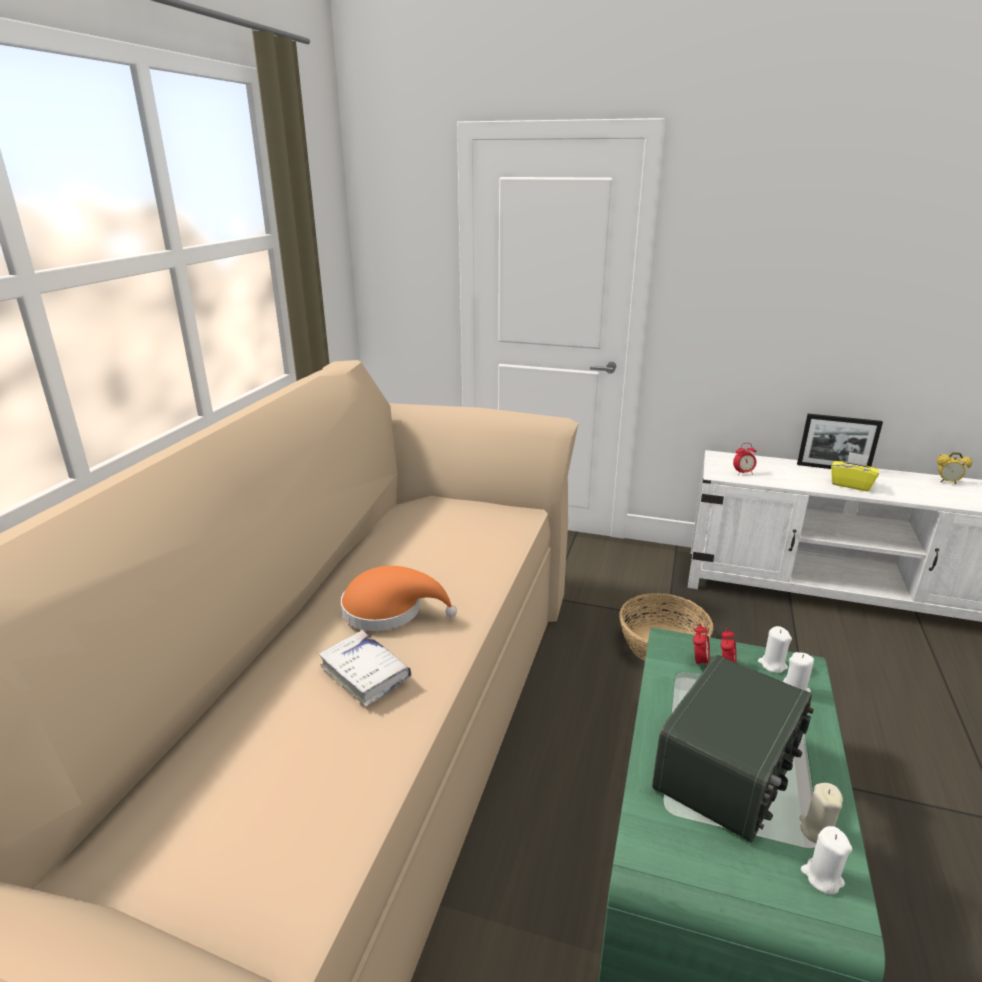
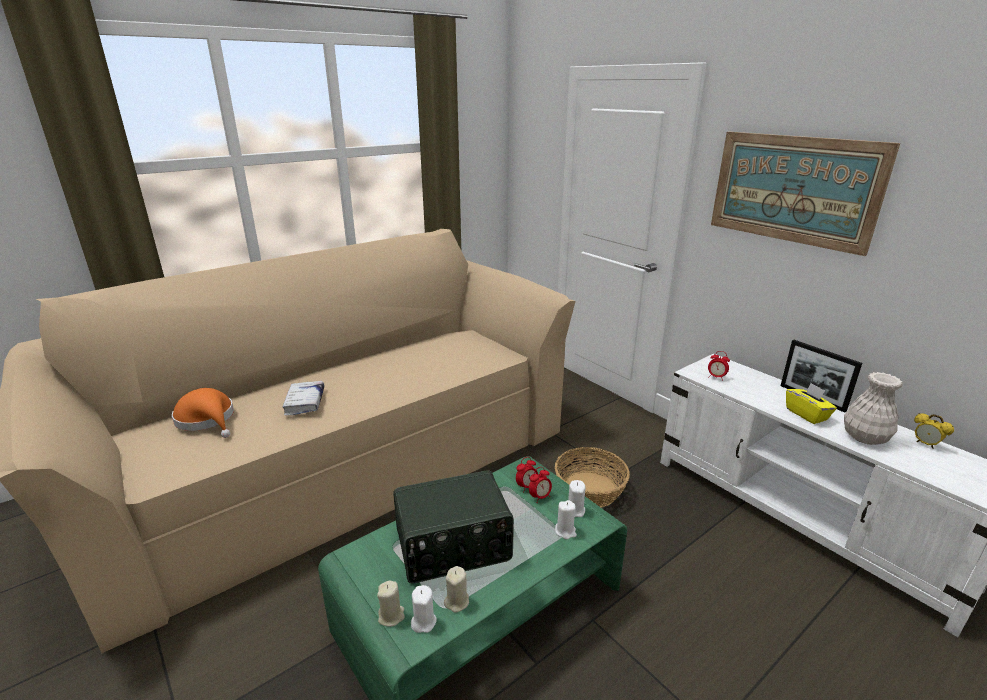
camera: 35 degrees right, 0 degrees up
(389, 610) = (356, 379): orange hat -> orange hat (207, 419)
(784, 256) = (793, 189): none -> picture
(786, 895) = (391, 616): none -> beige candle
(911, 491) = (865, 438): none -> white vase

